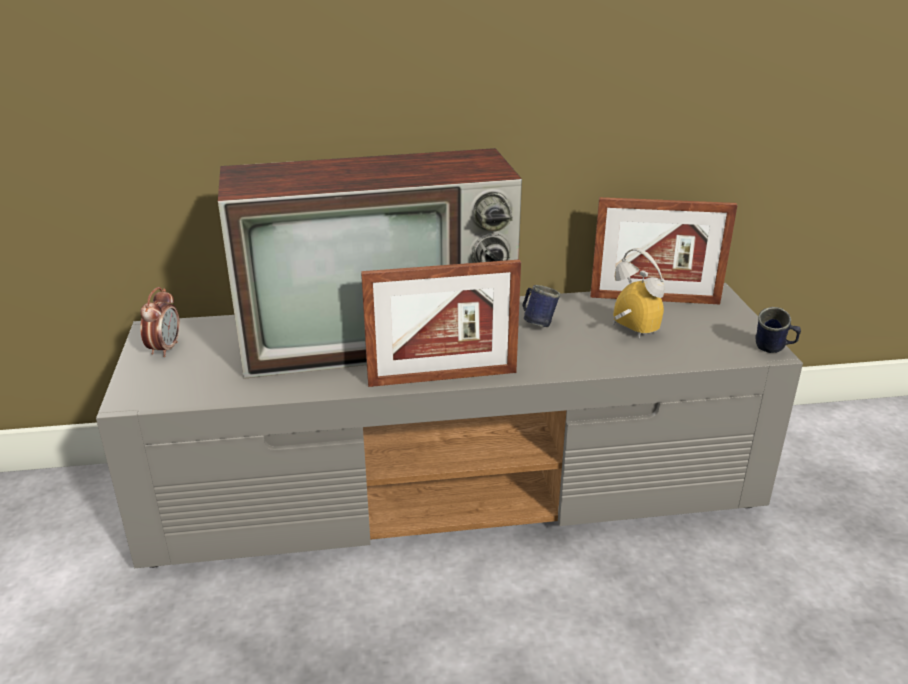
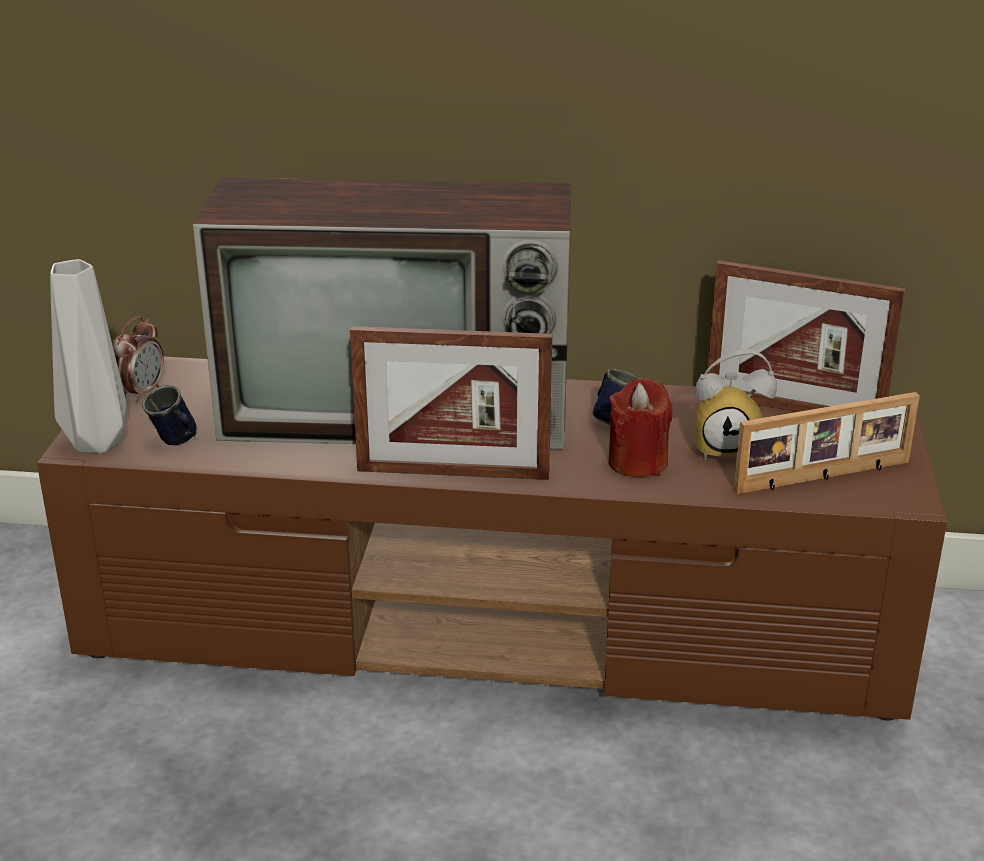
camera: 15 degrees right, 0 degrees up
(143, 396) = (96, 445): none -> grey vase
(457, 488) = (497, 628): grey tv stand -> brown tv stand
(572, 351) = (637, 462): none -> red candle
(628, 331) = (729, 447): alarm clock -> alarm clock turned 120 degrees clockwise
(704, 344) = (824, 477): none -> picture frame
(773, 350) = (916, 500): blue mug -> blue mug (177, 443)

